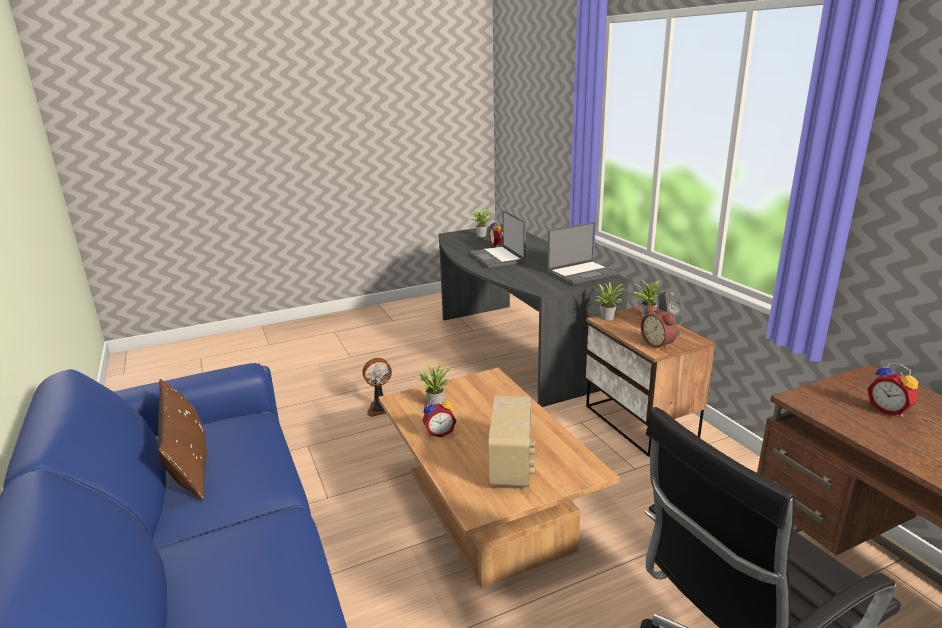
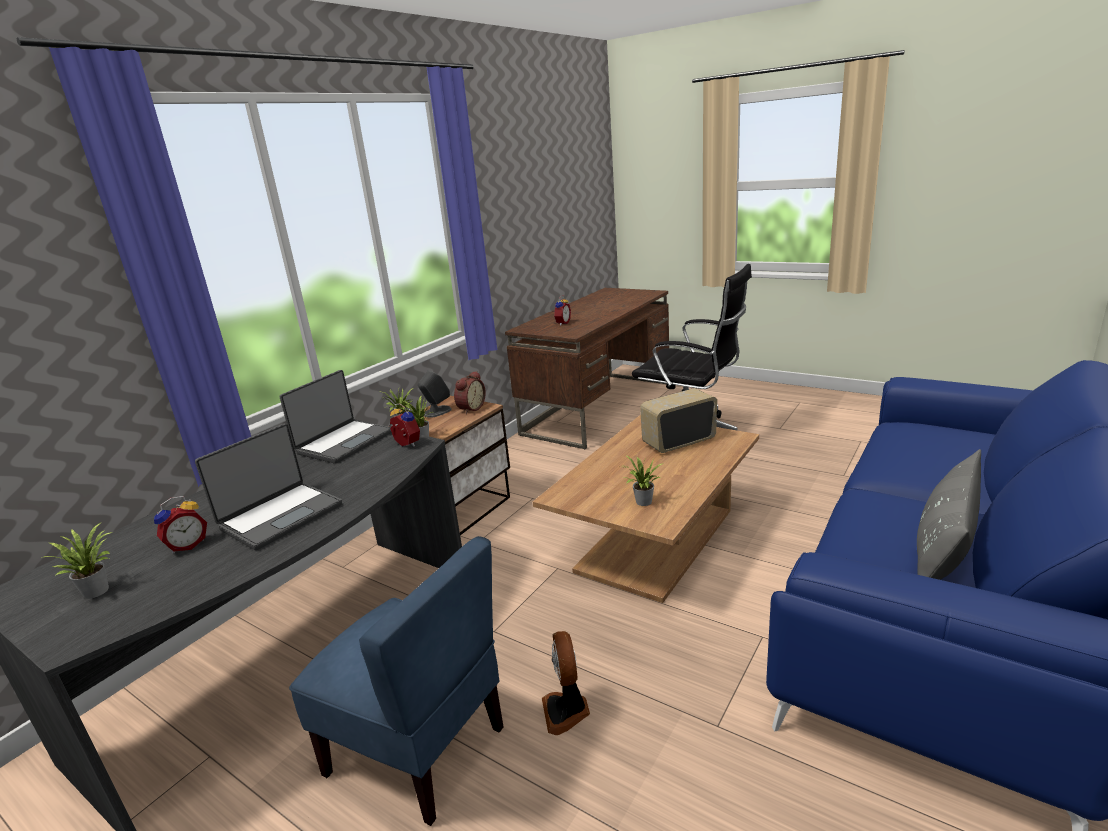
camera: 120 degrees left, 0 degrees up
(188, 461) = (943, 549): brown pillow -> grey pillow
(380, 407) = (566, 711): fan -> fan turned 135 degrees counterclockwise
(414, 369) = (418, 749): none -> blue chair
(439, 432) = (682, 481): alarm clock -> alarm clock (405, 445)
(581, 274) = (344, 442): laptop -> laptop turned 90 degrees clockwise

